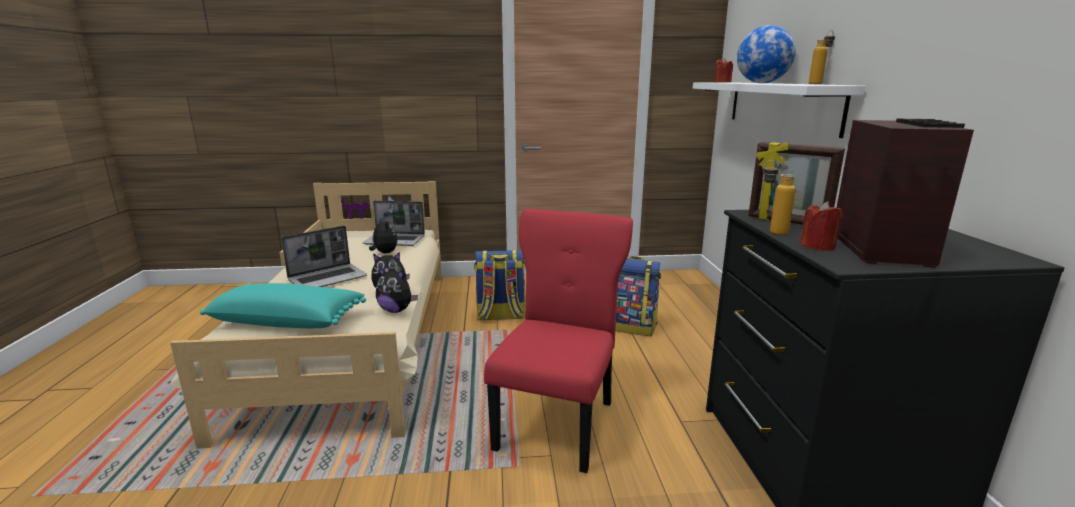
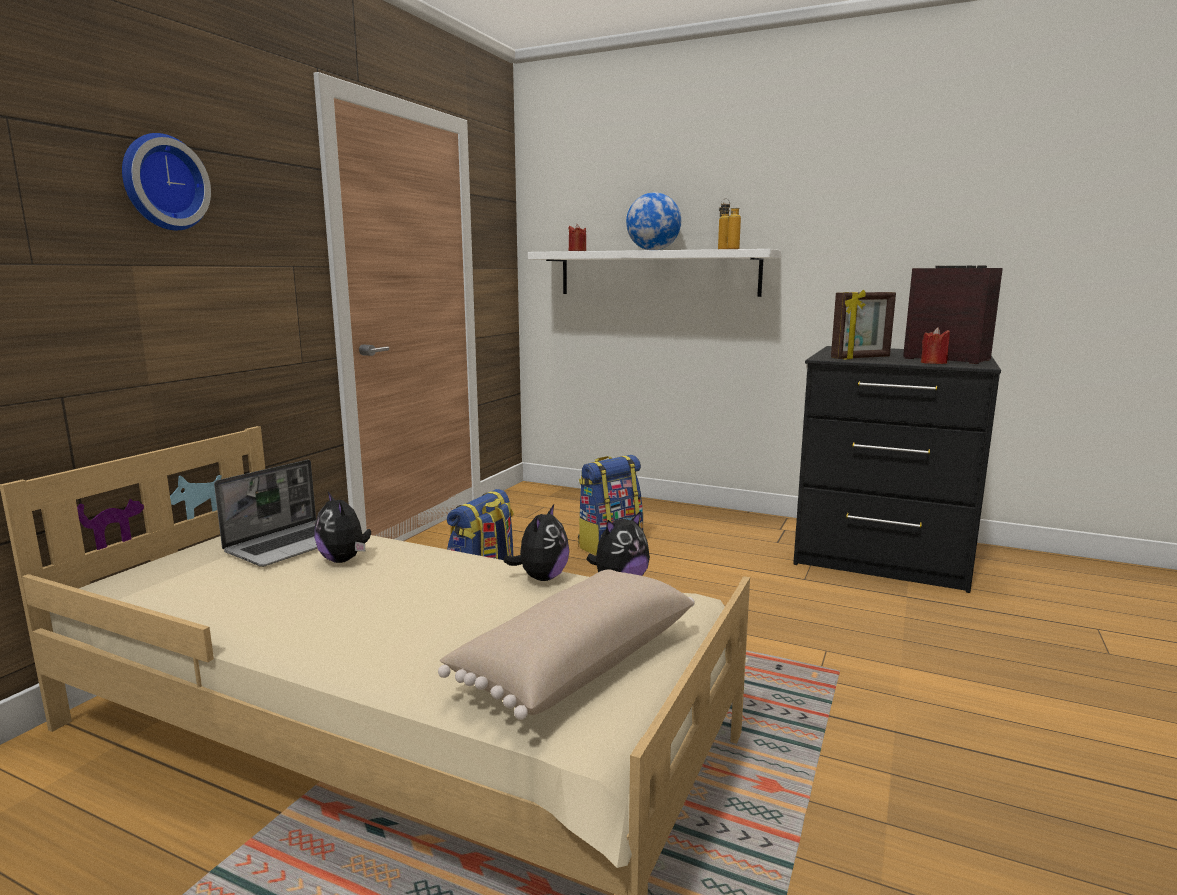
camera: 60 degrees left, 5 degrees down
(289, 321) = (575, 662): turquoise pillow -> beige pillow
(328, 278) = (405, 614): laptop -> none
(384, 253) = (344, 560): plush toy -> plush toy turned 120 degrees counterclockwise
(395, 55) = (162, 183): none -> wall clock
(558, 422) = (769, 631): red chair -> none
(771, 231) = (887, 362): bottle -> bottle (728, 249)

